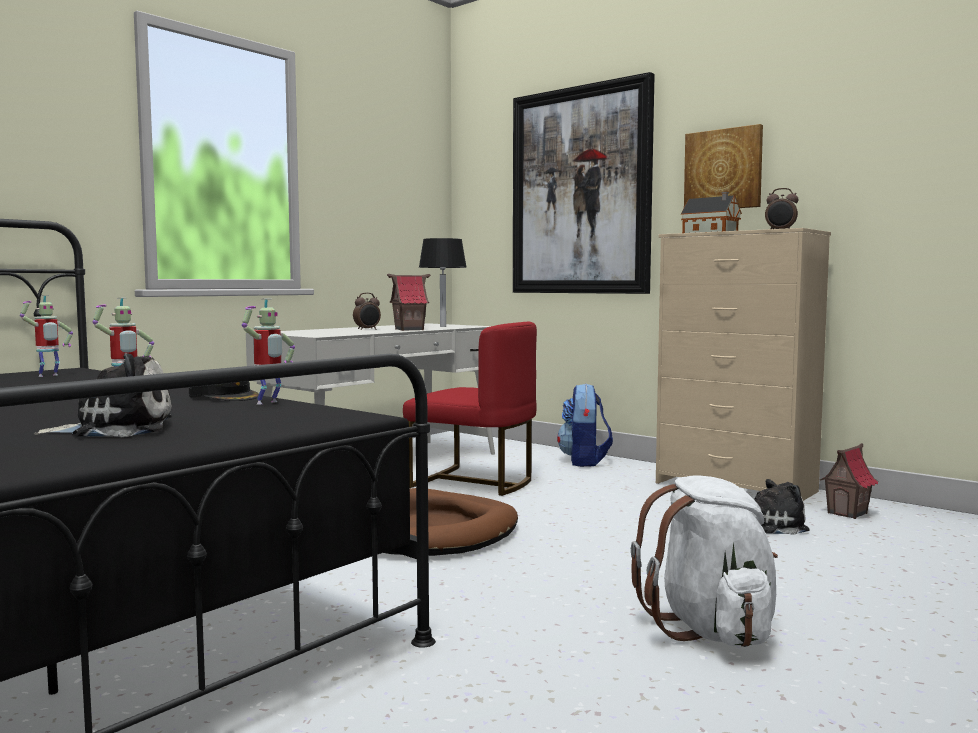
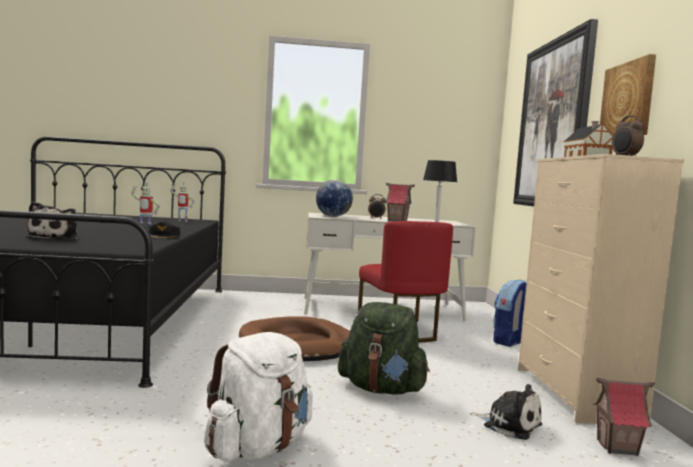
camera: 45 degrees right, 0 degrees up
(116, 429) = (56, 238): plush toy -> plush toy turned 60 degrees clockwise
(268, 403) = (154, 241): toy robot -> none
(322, 333) = (333, 216): none -> globe
(628, 538) = (381, 389): none -> green backpack

